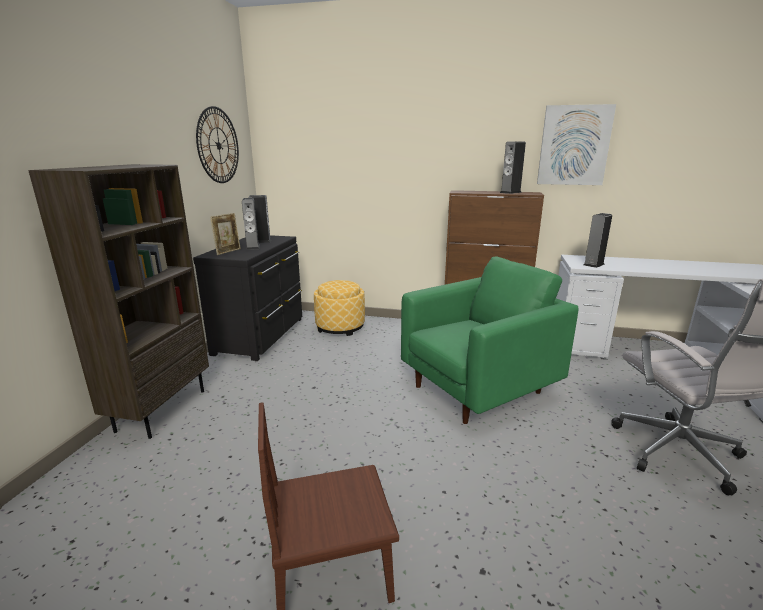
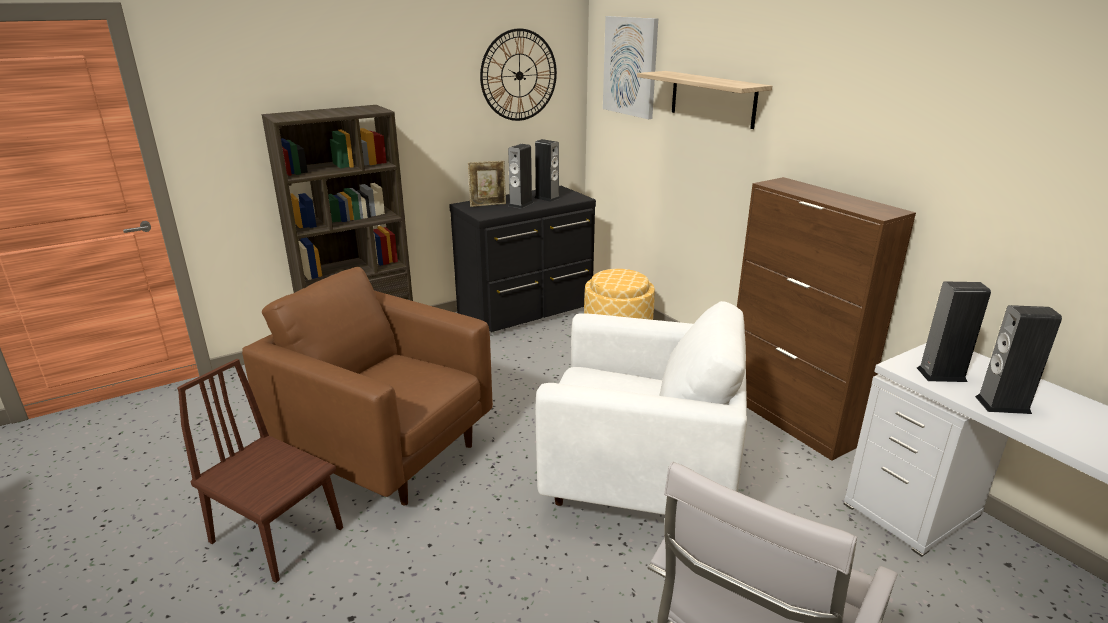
camera: 45 degrees right, 5 degrees up
(313, 460) = (387, 451): none -> brown armchair
(384, 150) = (712, 99): none -> shelf
(478, 389) = (638, 481): green armchair -> white armchair
(510, 192) = (851, 202): speaker -> speaker (1002, 405)
(574, 145) = (994, 136): picture -> picture (630, 66)

